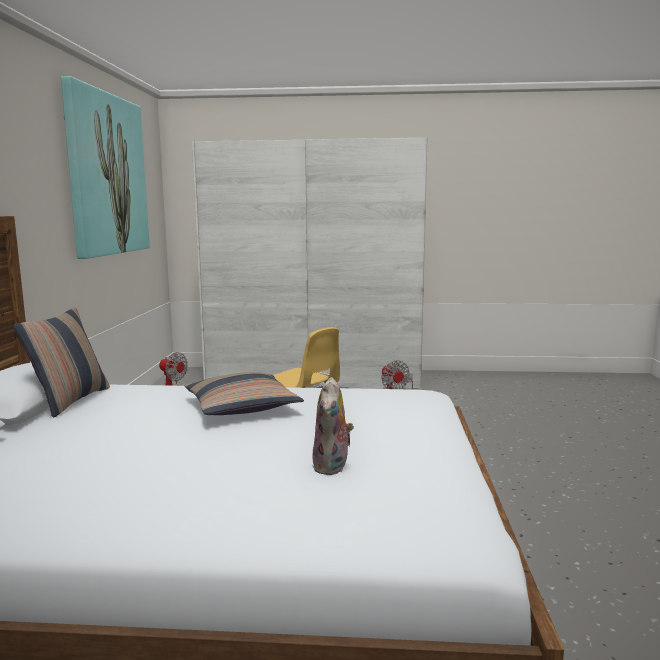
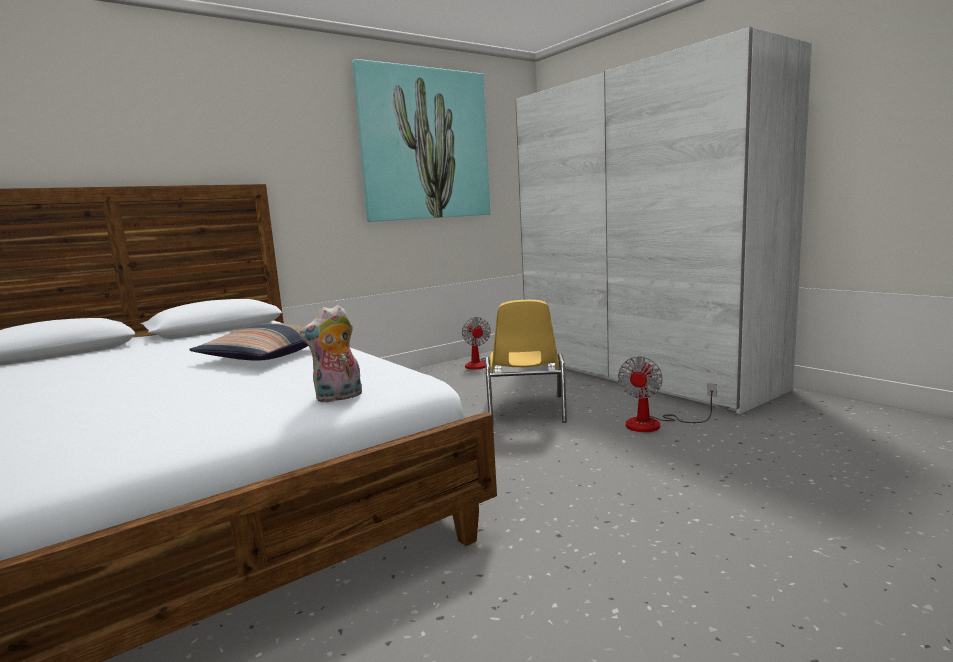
camera: 50 degrees right, 0 degrees up
(70, 401) = (230, 331): pillow -> none
(333, 467) = (112, 412): plush toy -> plush toy (338, 397)

